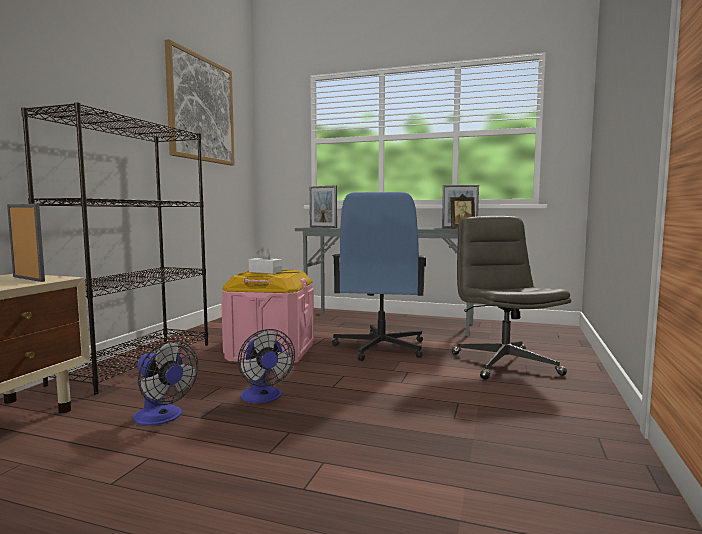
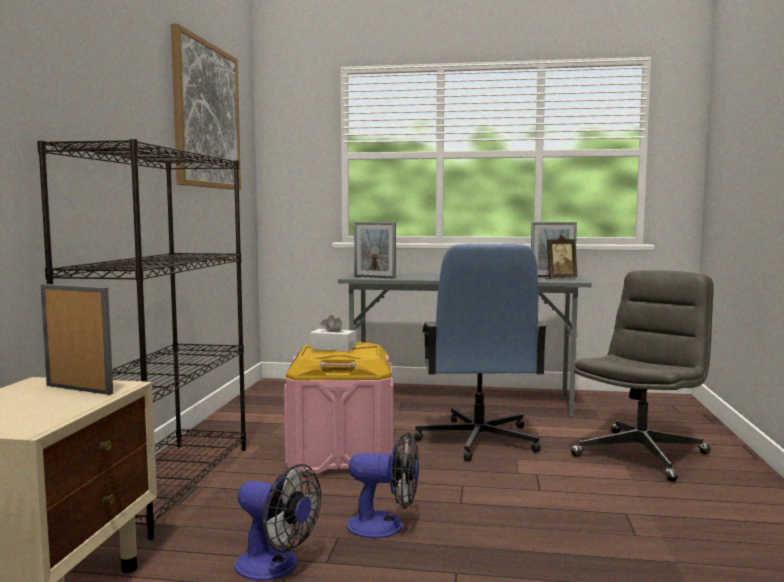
camera: 10 degrees left, 0 degrees up
(263, 398) = (385, 526): fan -> fan turned 45 degrees counterclockwise
(503, 363) = (641, 454): grey office chair -> grey office chair turned 60 degrees clockwise

